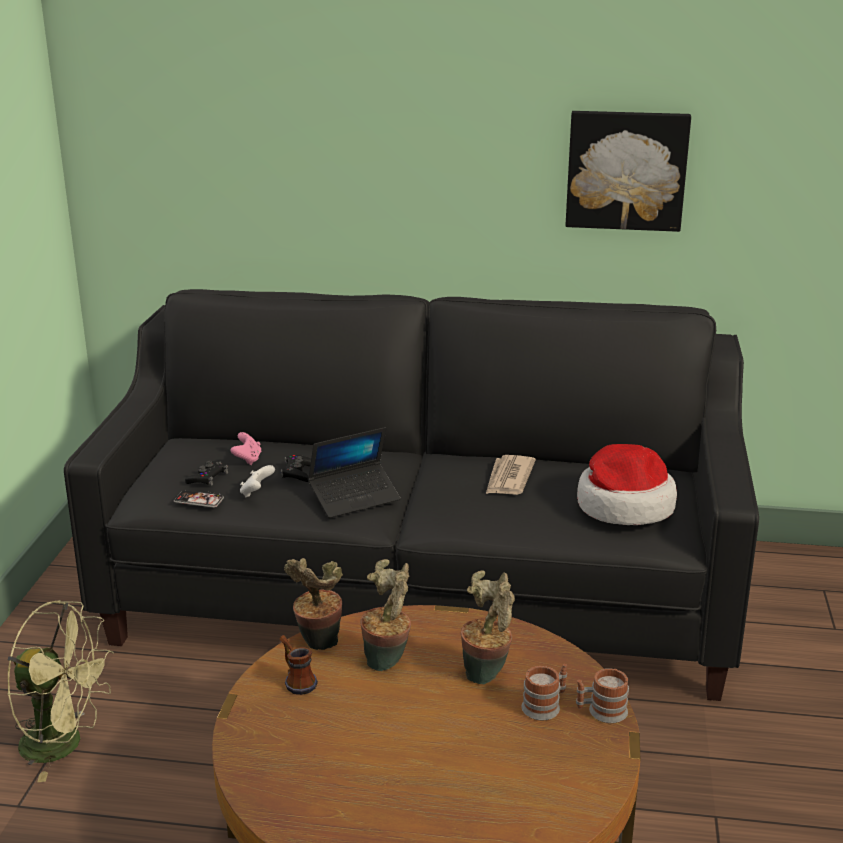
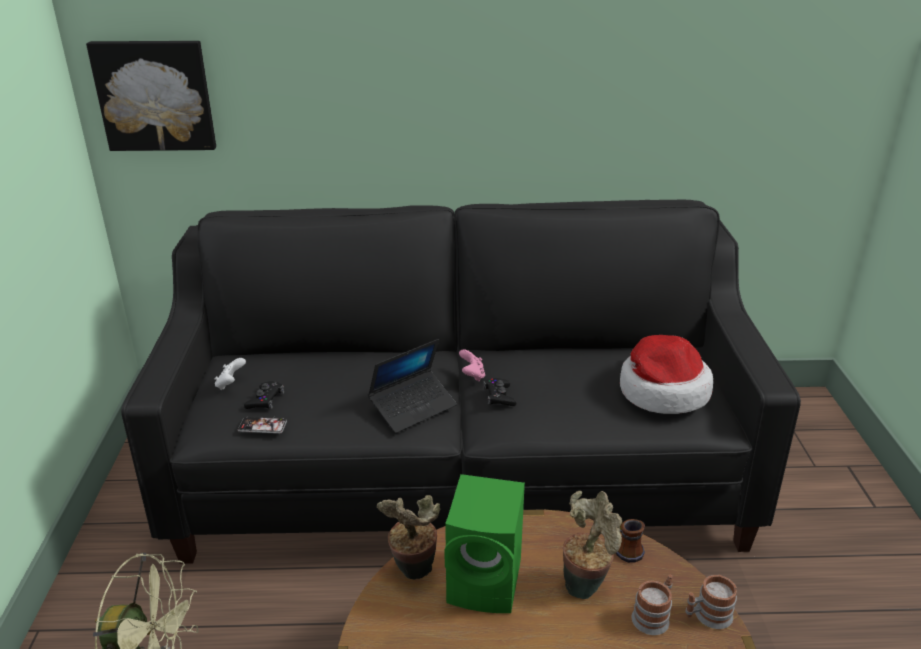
camera: 10 degrees left, 5 degrees up
(247, 459) = (299, 375): pink game controller -> pink game controller (472, 375)
(256, 493) = (318, 412): white game controller -> white game controller (230, 384)
(296, 680) = (403, 619): mug -> mug (622, 548)
(297, 473) = (351, 385): black game controller -> black game controller (499, 396)
(388, 661) = (487, 583): potted plant -> green speaker
(508, 478) = (549, 372): newspaper -> none
(626, 170) = (624, 76): picture -> picture (155, 95)

